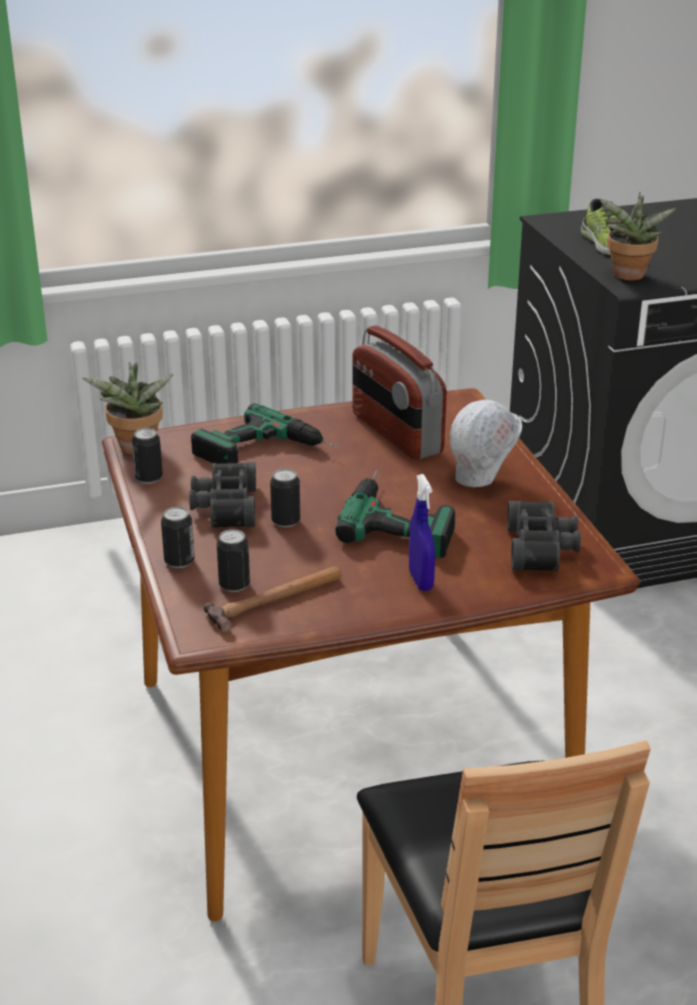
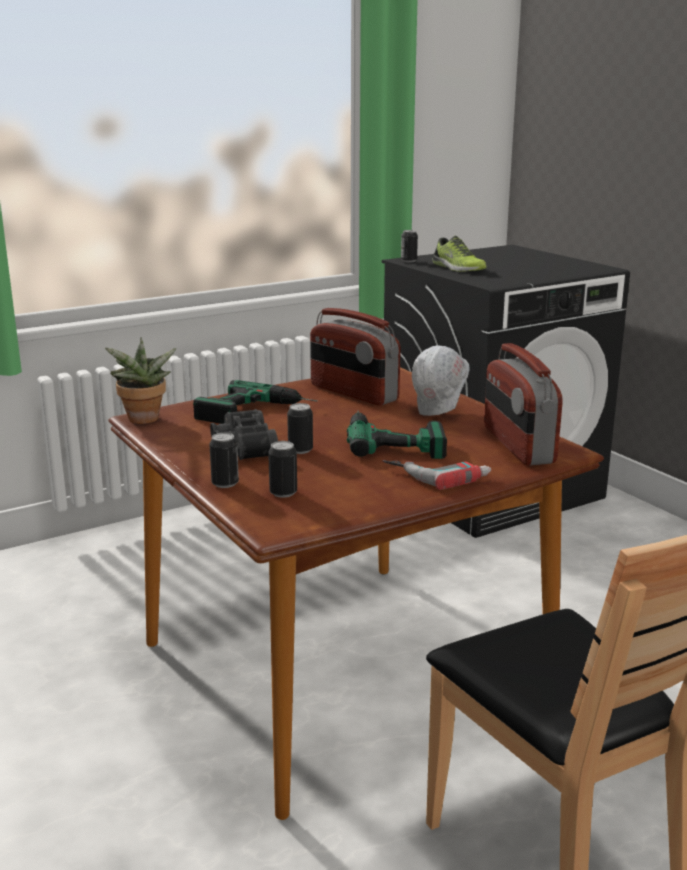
camera: 15 degrees left, 10 degrees down
(149, 478) = (165, 436): can -> can (408, 261)
(276, 600) = (326, 498): hammer -> none
(421, 581) = (437, 473): blue spray bottle -> power drill
(542, 548) = (517, 445): black binoculars -> radio
(627, 277) = (486, 280): potted plant -> none

